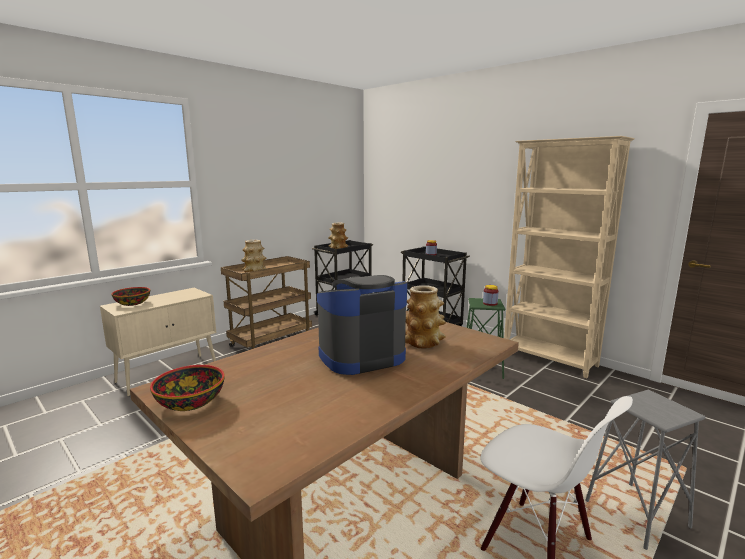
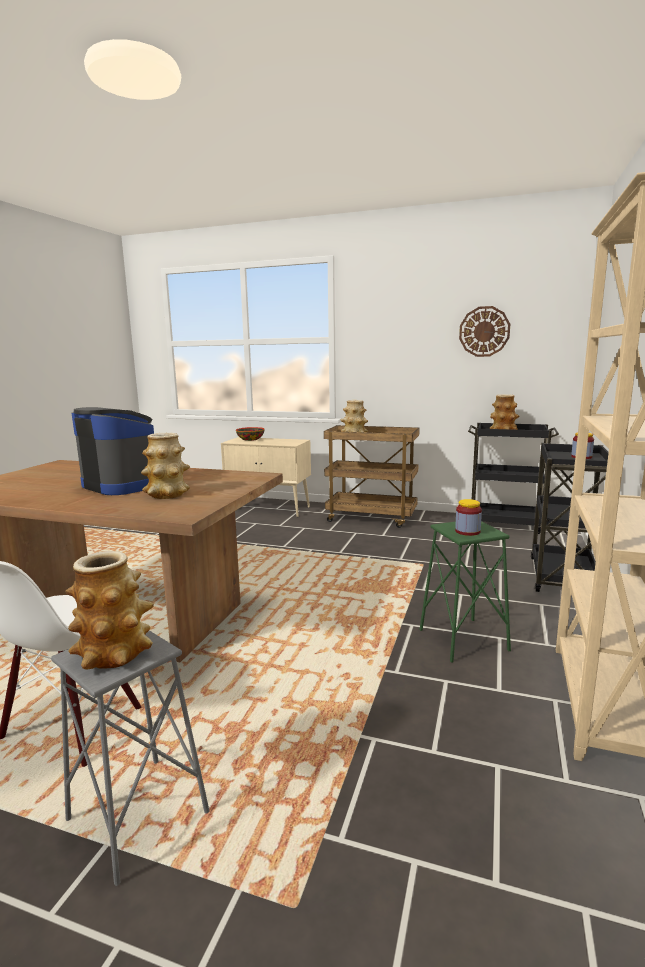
camera: 65 degrees right, 0 degrees up
(191, 402) = (38, 470): bowl -> none
(310, 177) = (484, 331): none -> wall clock
(658, 407) = (115, 653): none -> vase

